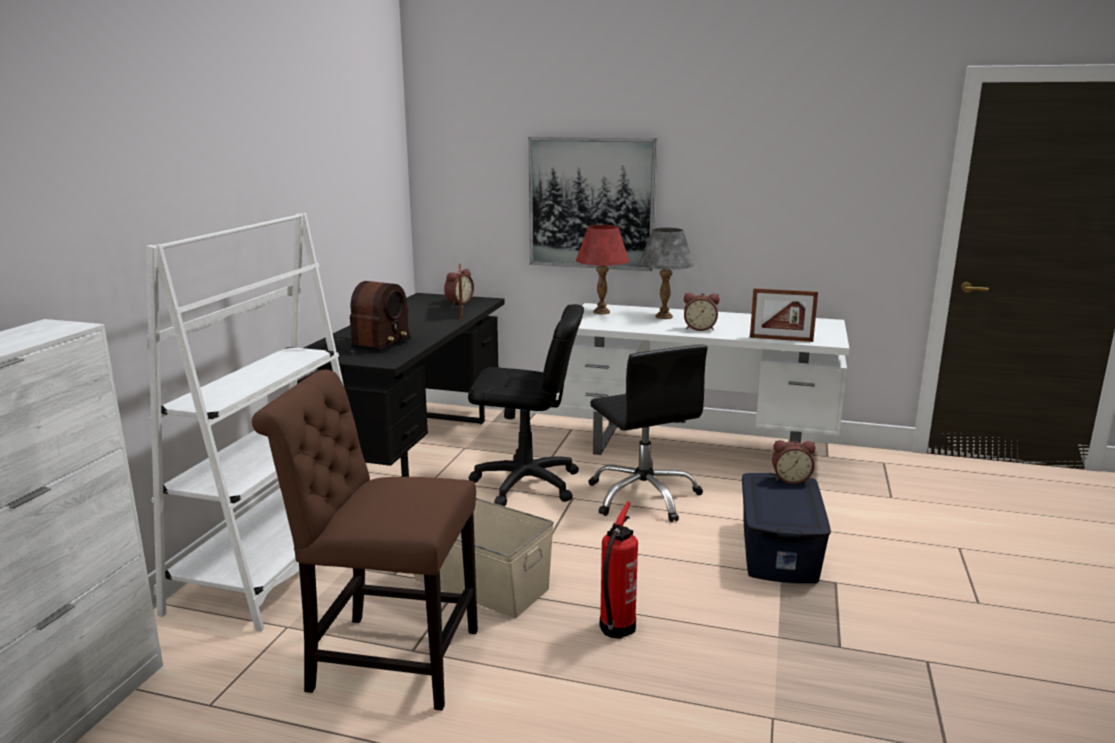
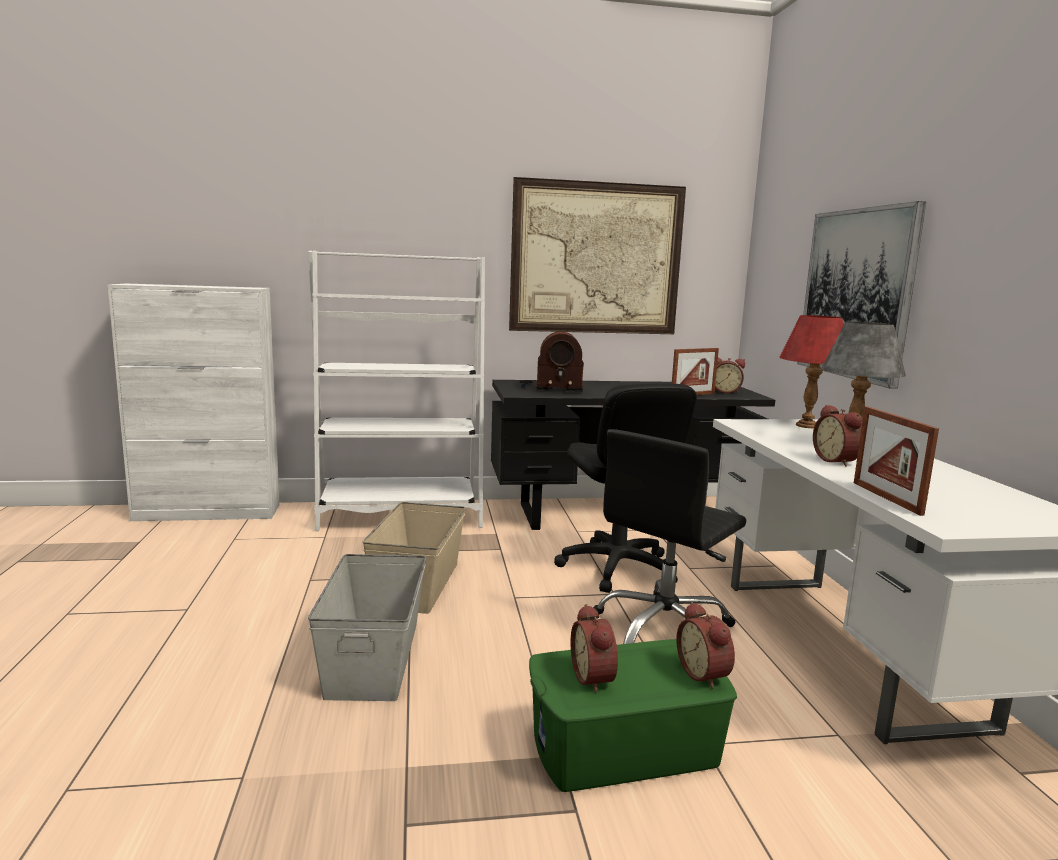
camera: 65 degrees right, 5 degrees down
(330, 191) = (596, 259): none -> picture
(386, 659) = (295, 574): brown chair -> none
(615, 629) = (375, 657): fire extinguisher -> grey storage box
(779, 550) = (625, 748): blue storage box -> green storage box
(786, 511) = (595, 678): none -> alarm clock

